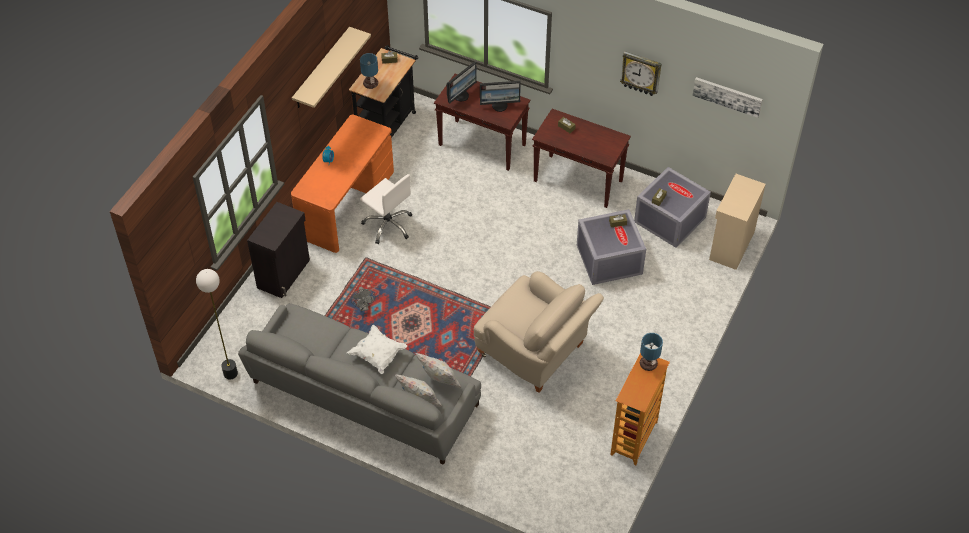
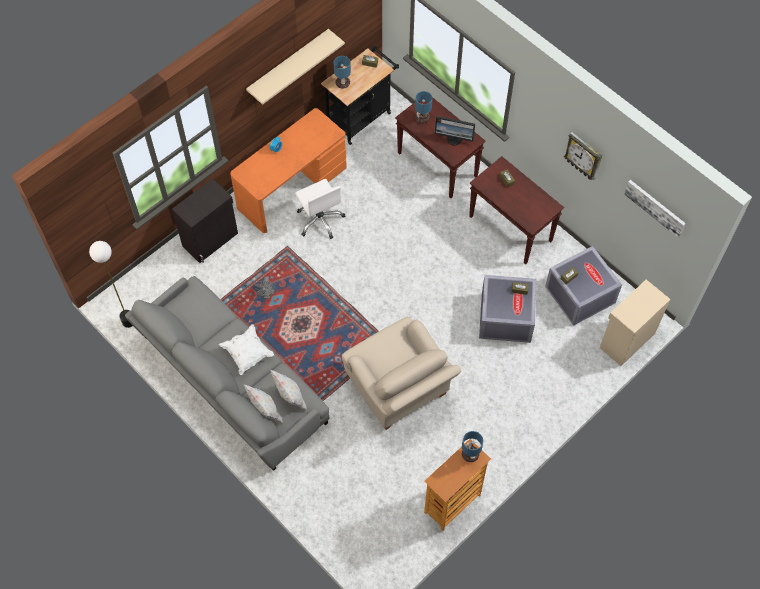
camera: 20 degrees right, 10 degrees up
(461, 95) = (422, 117): monitor -> table lamp

